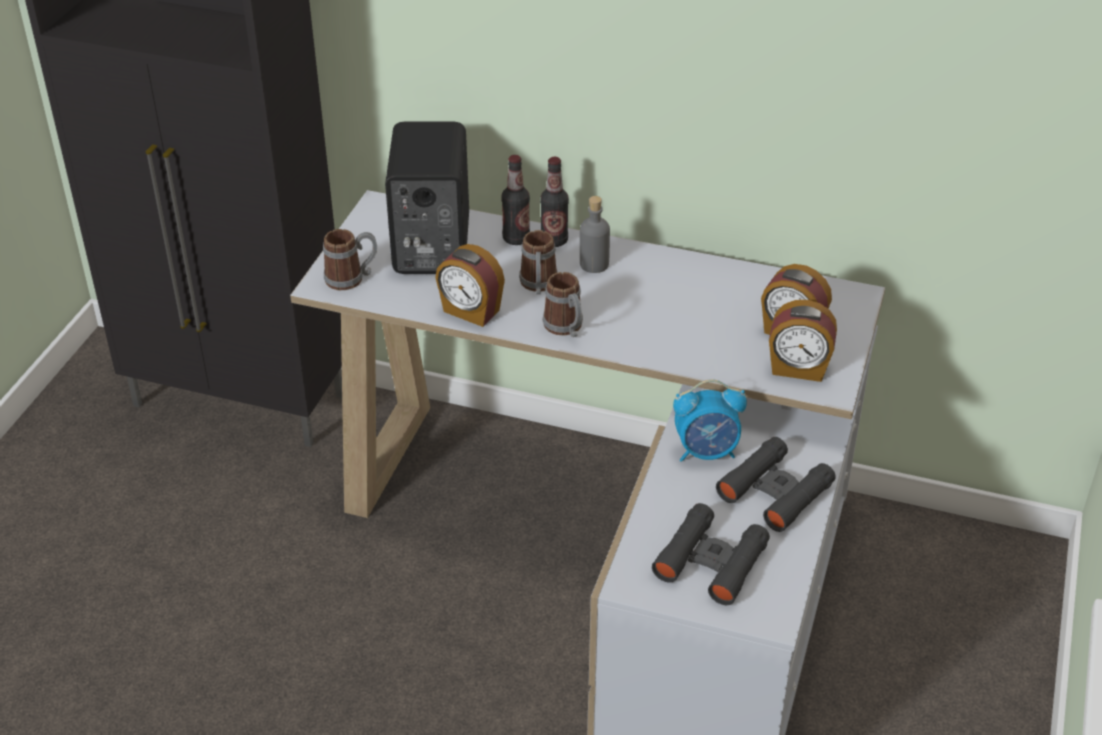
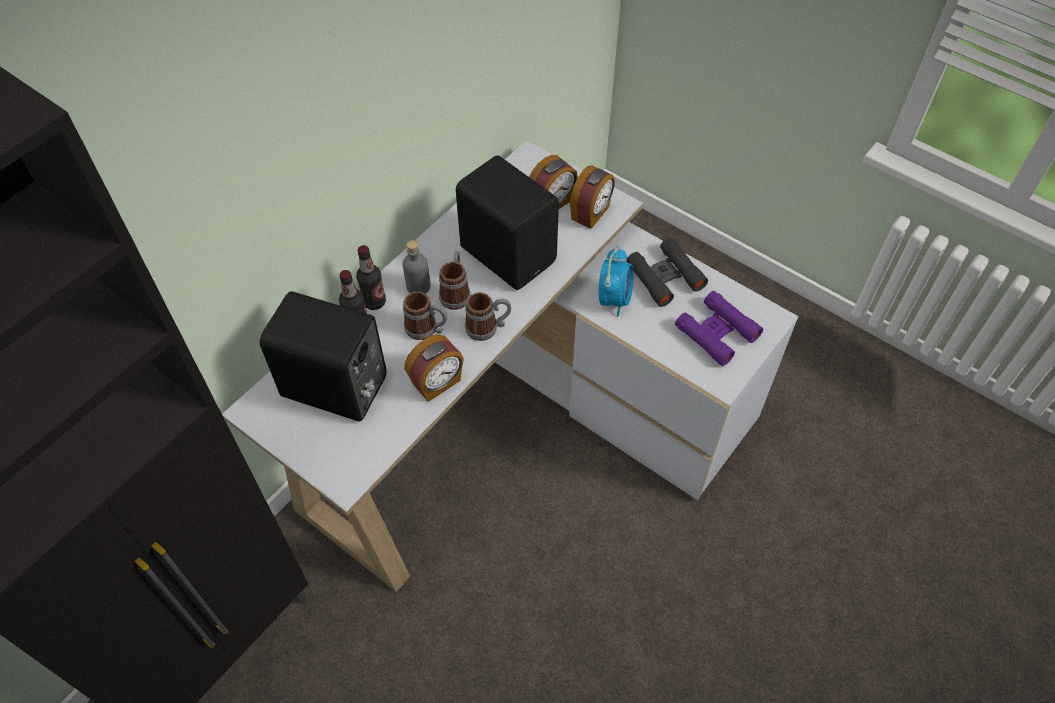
camera: 70 degrees left, 15 degrees up
(352, 278) = (348, 457): mug -> mug (456, 292)
(686, 317) = (509, 253): none -> black speaker
(711, 561) = (716, 332): black binoculars -> purple binoculars

